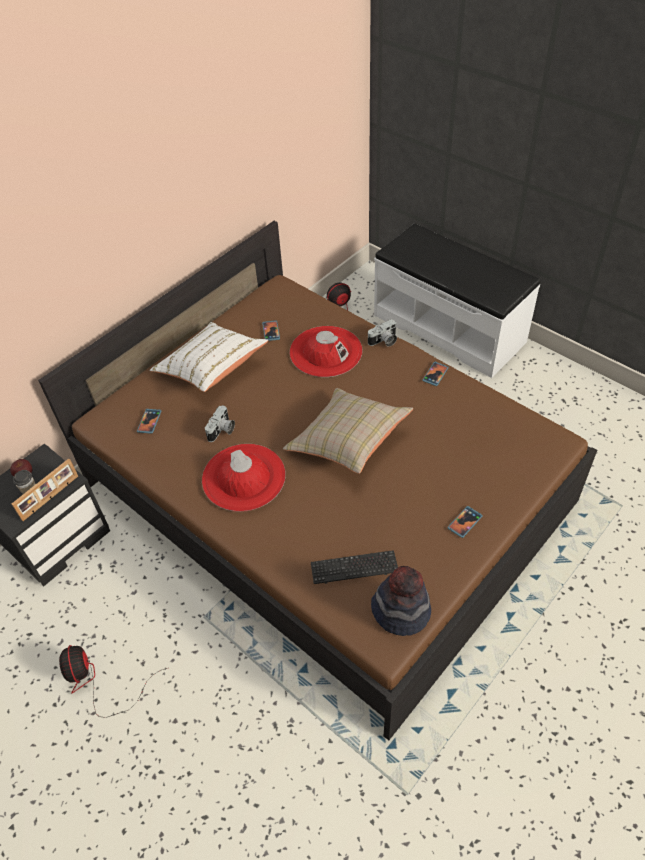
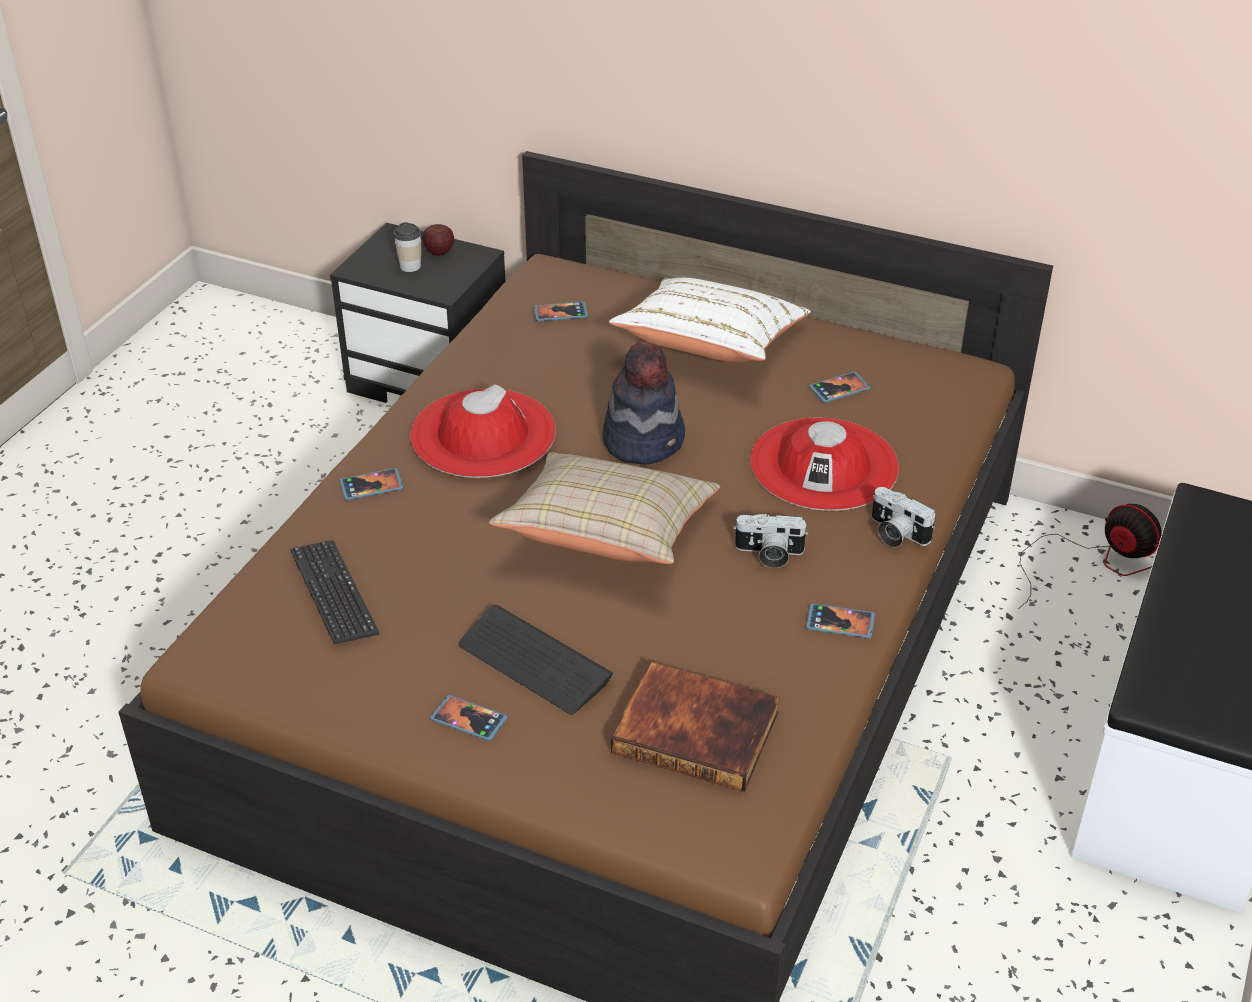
camera: 70 degrees right, 10 degrees down
(51, 498) = (406, 285): picture frame -> none
(97, 682) = (208, 487): fan -> none
(222, 431) = (571, 388): camera -> camera (768, 554)
(267, 537) = (371, 486): none -> phone
(401, 611) = (260, 664): hat -> hat (644, 440)
(432, 489) = (534, 662): none -> keyboard
(491, 437) = (697, 730): none -> book

